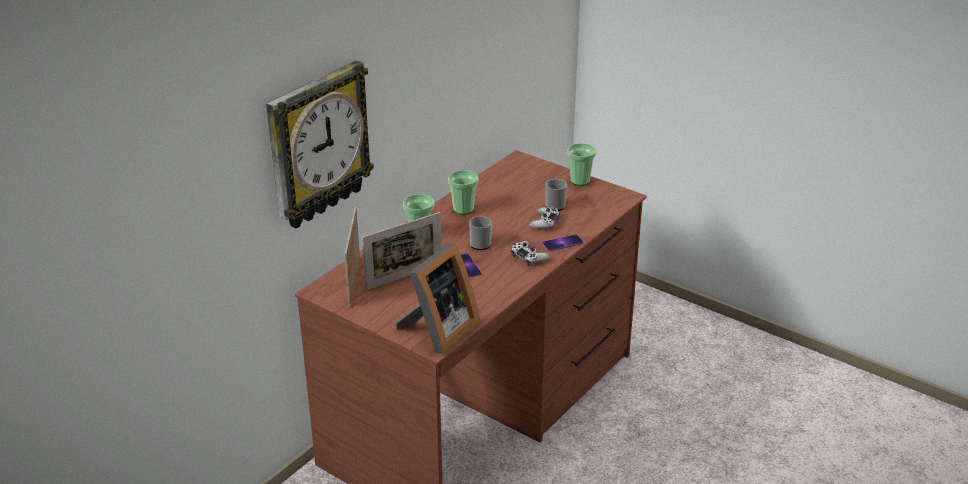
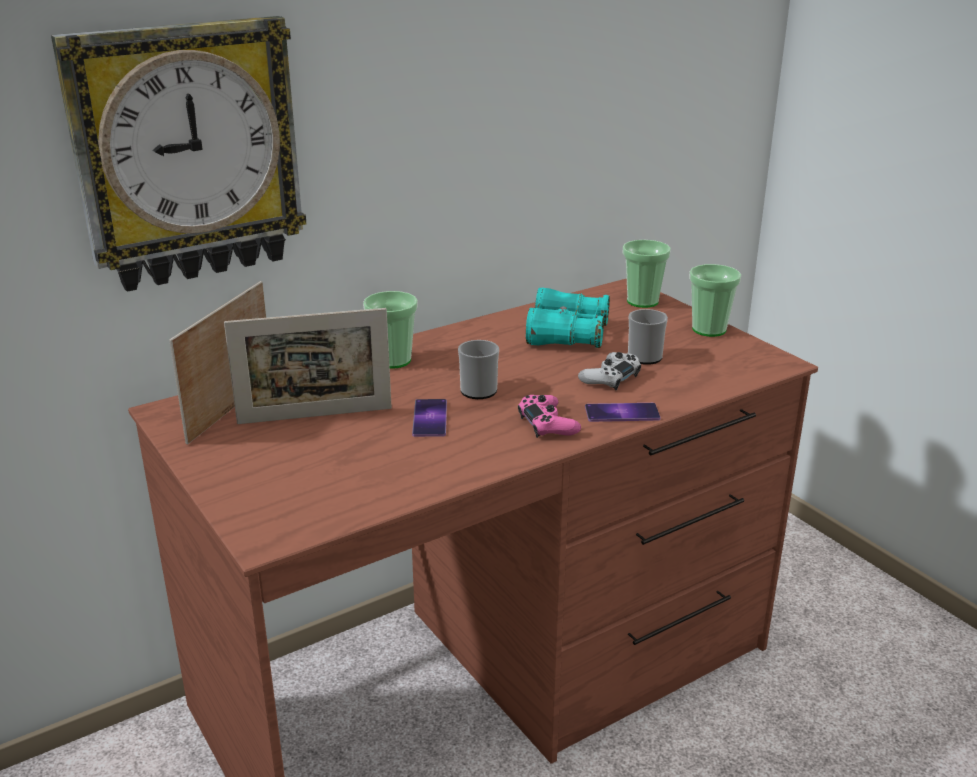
camera: 20 degrees right, 5 degrees down
(438, 331) = (292, 515): picture frame -> none
(463, 209) = (489, 338): cup -> cup (642, 301)
(505, 198) = (567, 334): none -> turquoise binoculars
(529, 257) = (547, 424): white game controller -> pink game controller

